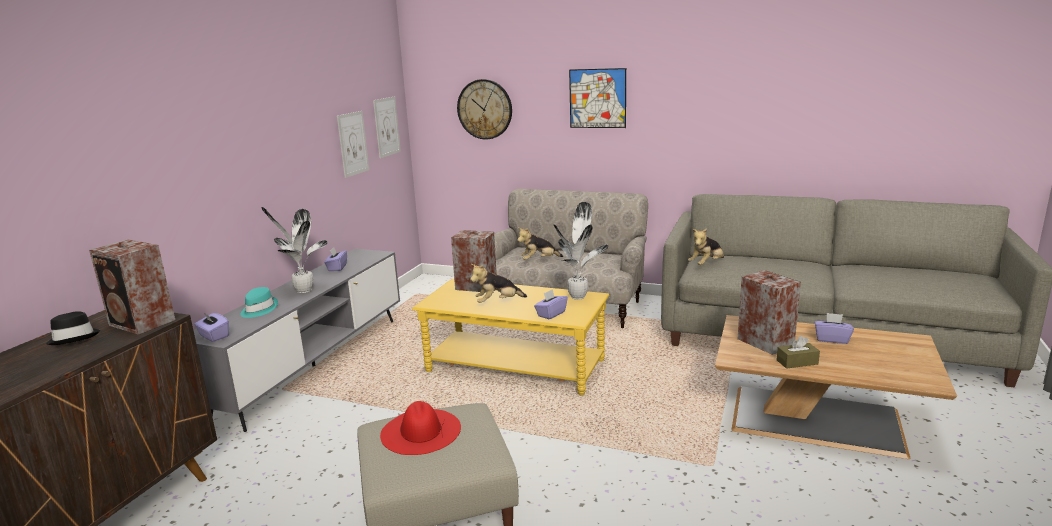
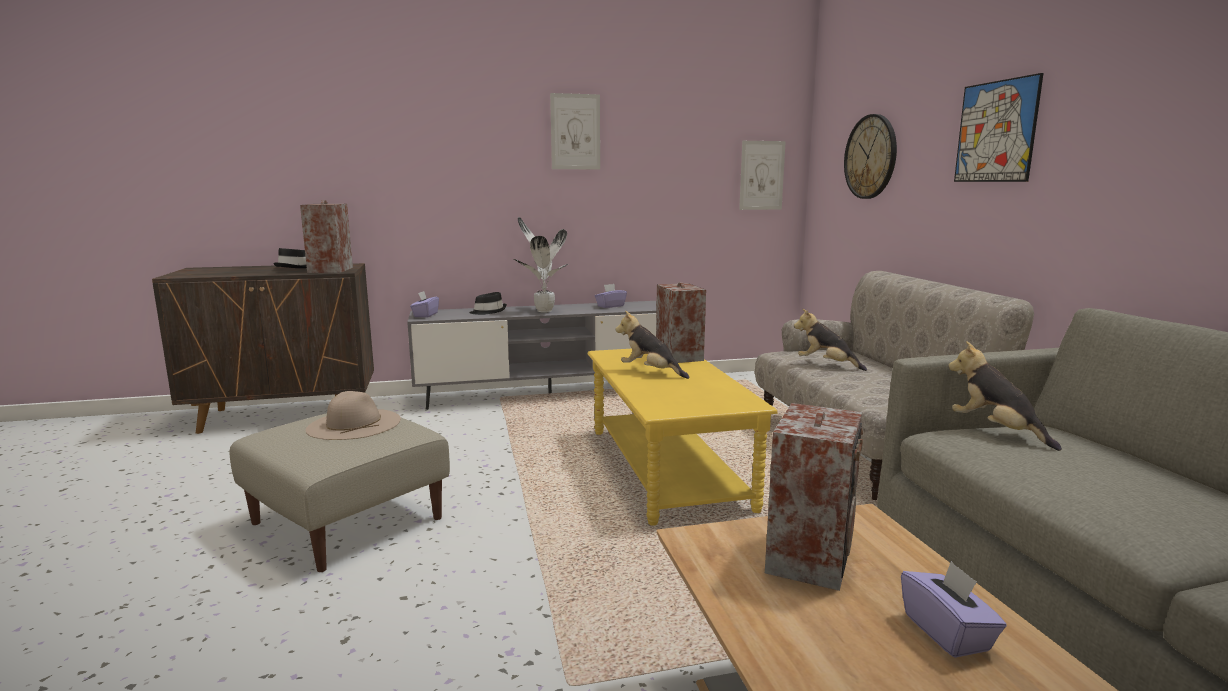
camera: 55 degrees right, 5 degrees down
(258, 309) = (488, 311): turquoise hat -> black hat
(353, 143) = (694, 185): picture -> picture (575, 132)
(420, 431) = (354, 424): red hat -> beige hat
(551, 314) = (657, 397): purple tissue box -> none
(578, 296) = (735, 398): potted plant -> none
(706, 264) = (996, 431): plush toy -> plush toy turned 45 degrees clockwise
(797, 362) = (765, 605): brown tissue box -> none

